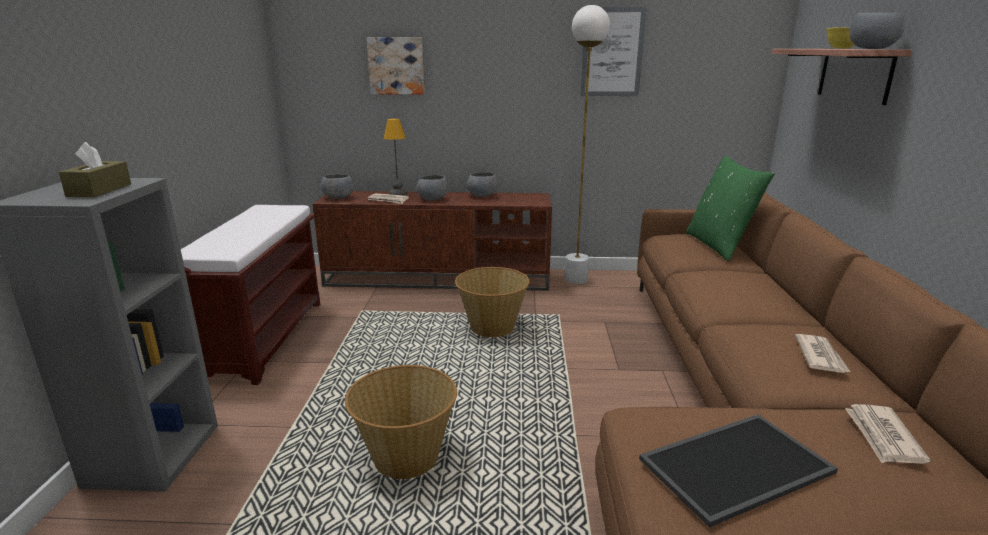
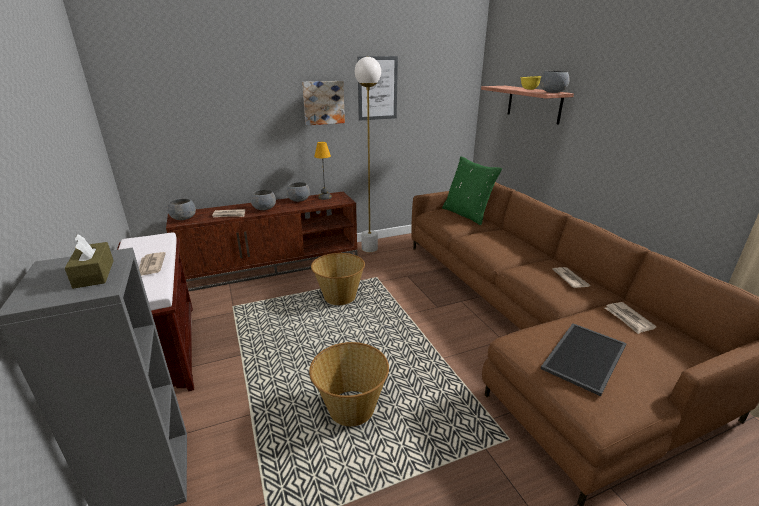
camera: 25 degrees left, 5 degrees up
(252, 230) = (151, 266): none -> newspaper
(396, 66) = (216, 105): picture -> picture (323, 102)
(397, 193) = (230, 207): table lamp -> table lamp (324, 197)

